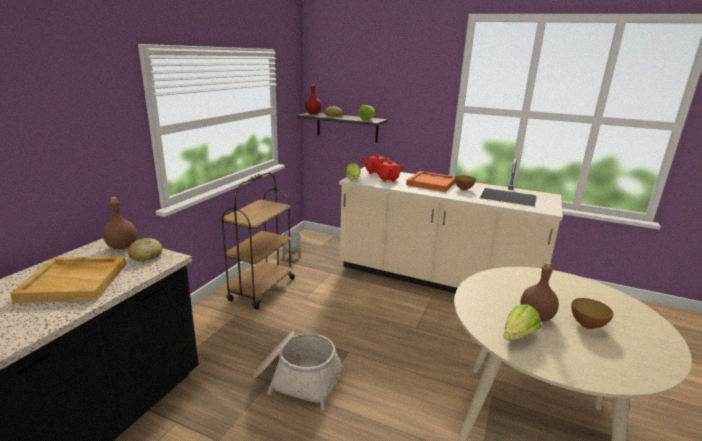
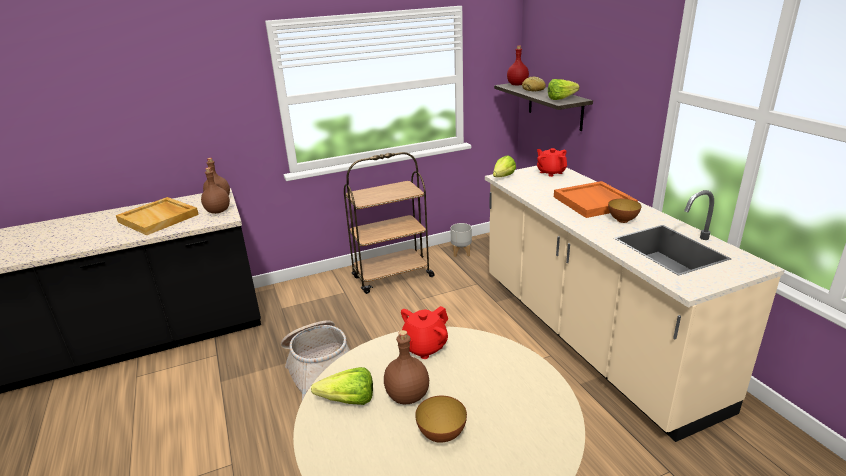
camera: 45 degrees right, 5 degrees up
(146, 256) = (218, 211): bread -> brown bottle
(388, 180) = (545, 185): red teapot -> red teapot (424, 347)

